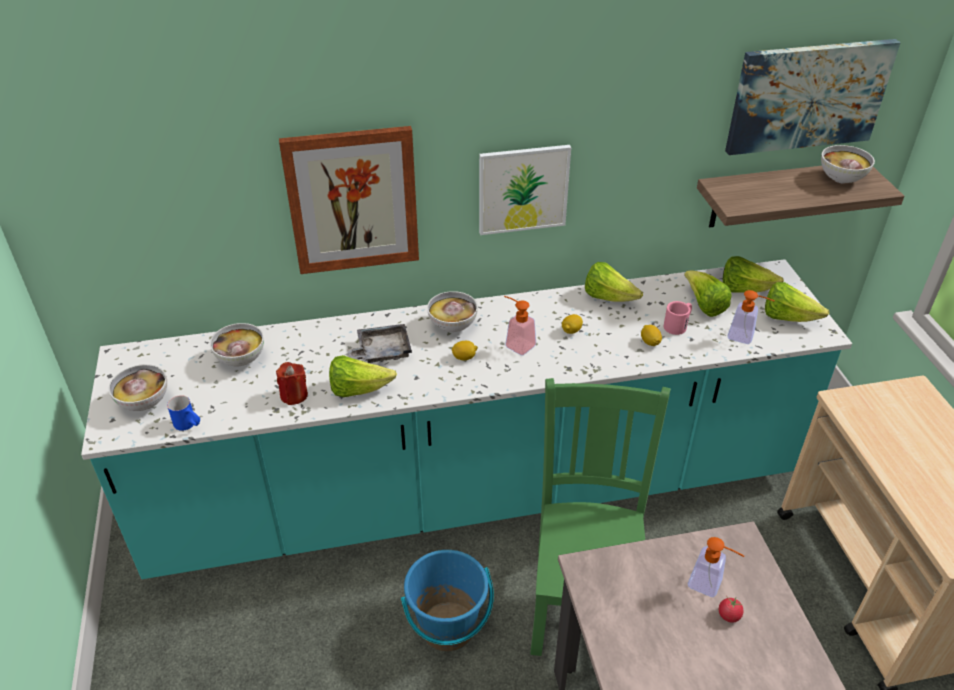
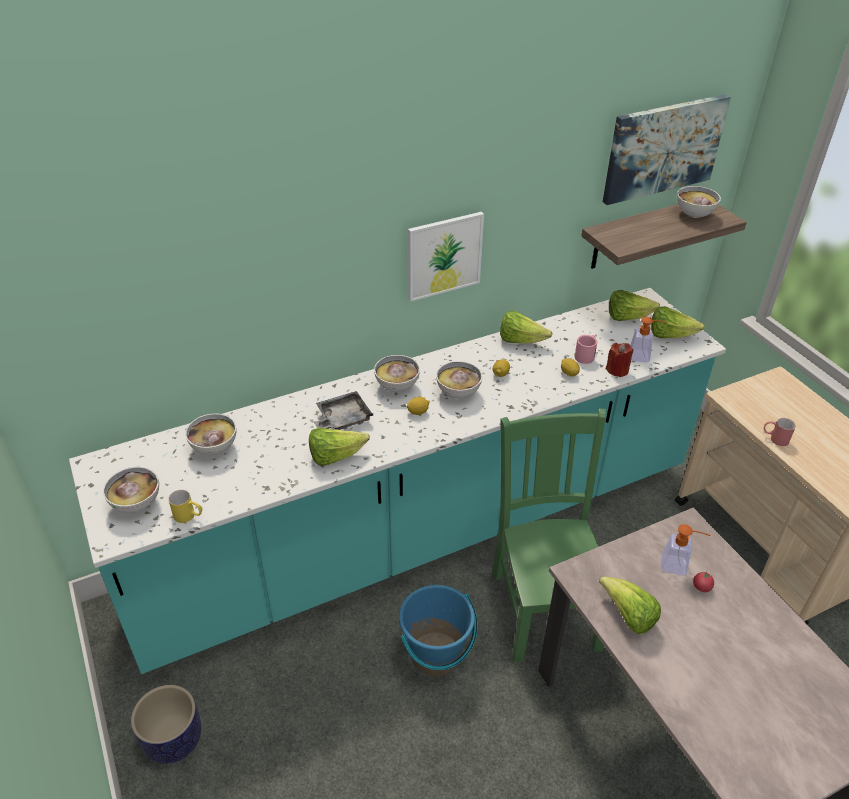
camera: 15 degrees left, 0 degrees up
(156, 653) = (173, 740): none -> planter
(189, 425) = (189, 516): blue mug -> yellow mug
(294, 395) = (278, 472): red candle -> red candle (617, 370)
(352, 200) = (300, 285): picture -> none
(516, 344) = (458, 393): soap dispenser -> bowl
(704, 305) = (600, 335): lettuce -> lettuce (628, 616)
(883, 459) = (774, 438): none -> red mug

